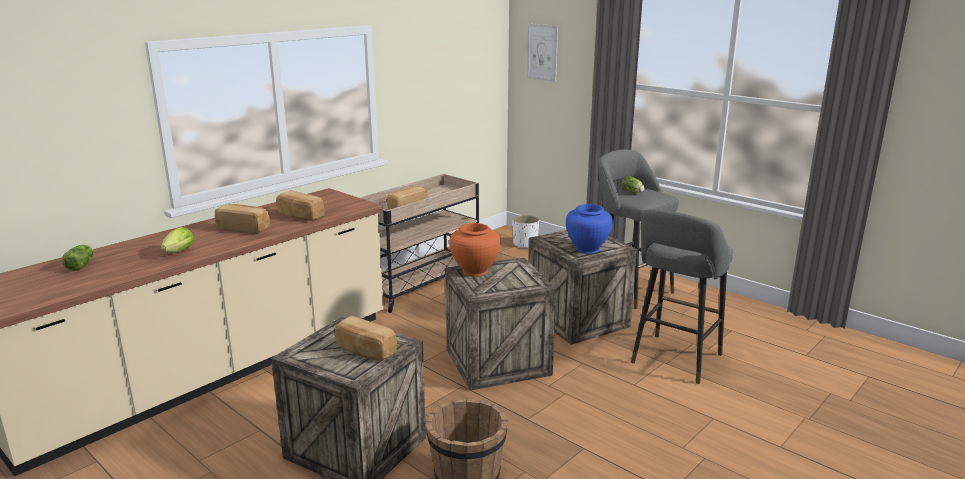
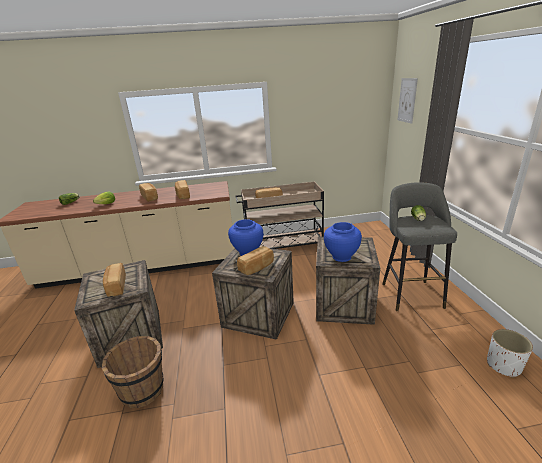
camera: 40 degrees right, 5 degrees up
(475, 271) = (248, 252): orange vase -> blue vase
(515, 281) = (257, 267): none -> bread
(525, 244) = (375, 237): white planter -> white planter (504, 365)
(674, 361) = (374, 369): grey stool -> none

